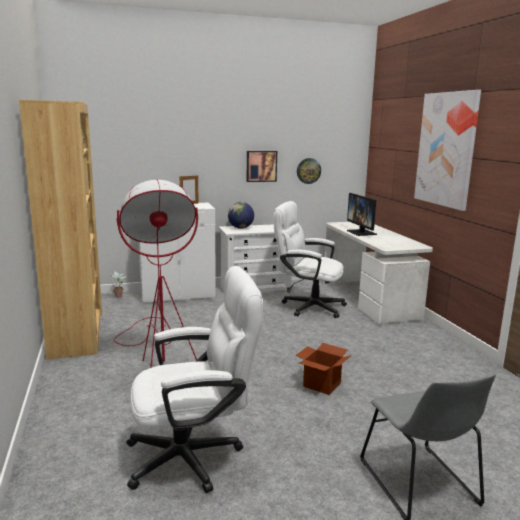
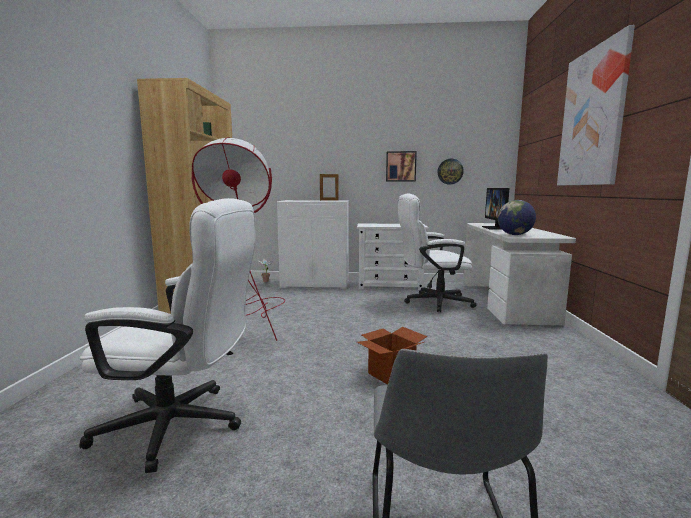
camera: 20 degrees right, 5 degrees down
(241, 228) = (376, 224): globe -> globe (515, 235)
(307, 306) = (432, 302): white office chair -> white office chair turned 45 degrees counterclockwise

